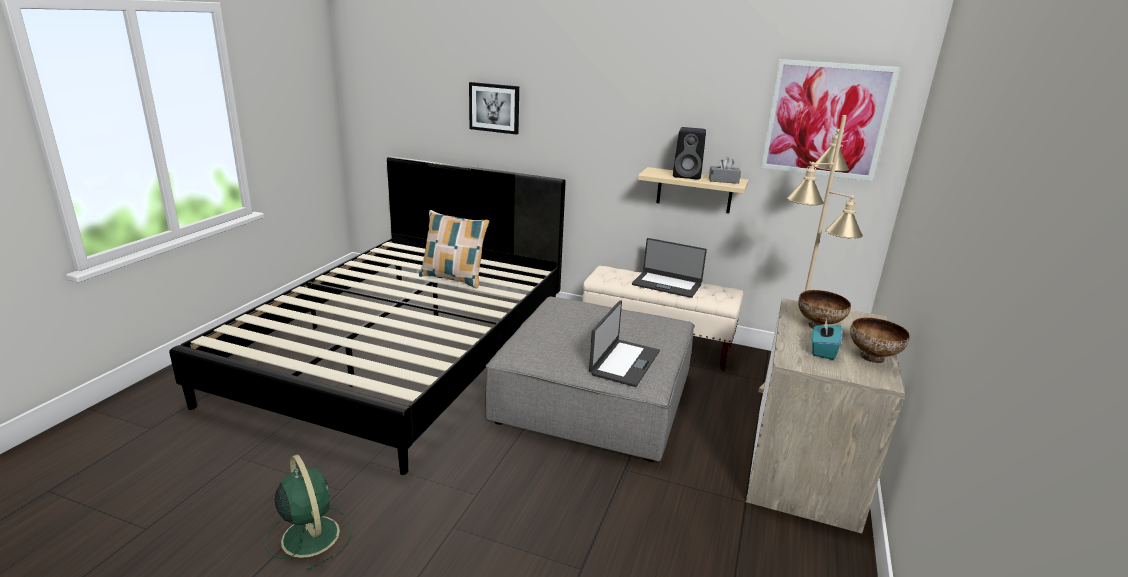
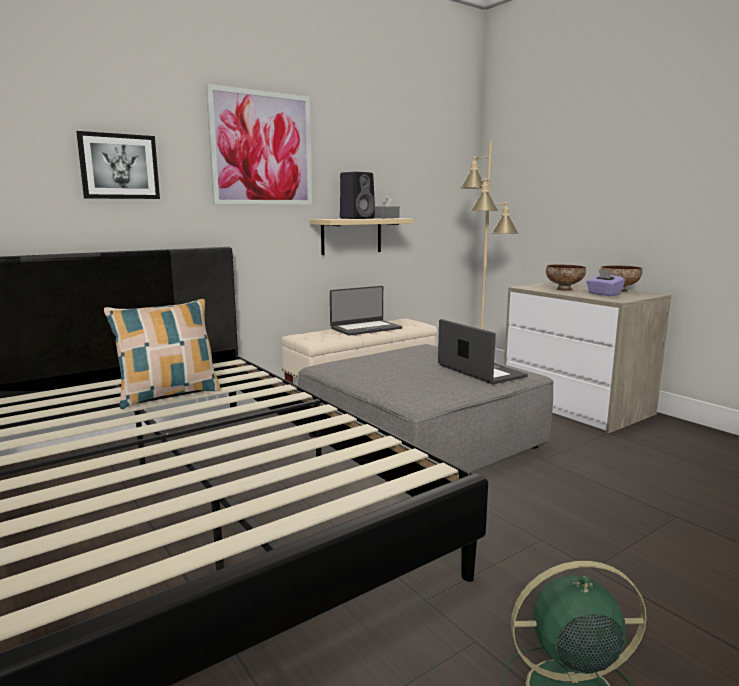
camera: 55 degrees left, 10 degrees down
(823, 351) = (603, 294): turquoise tissue box -> purple tissue box
(826, 120) = (431, 160): picture -> picture (262, 149)

